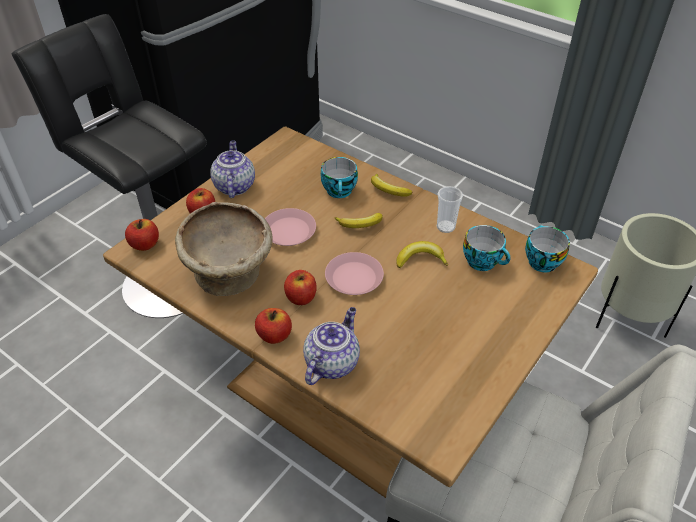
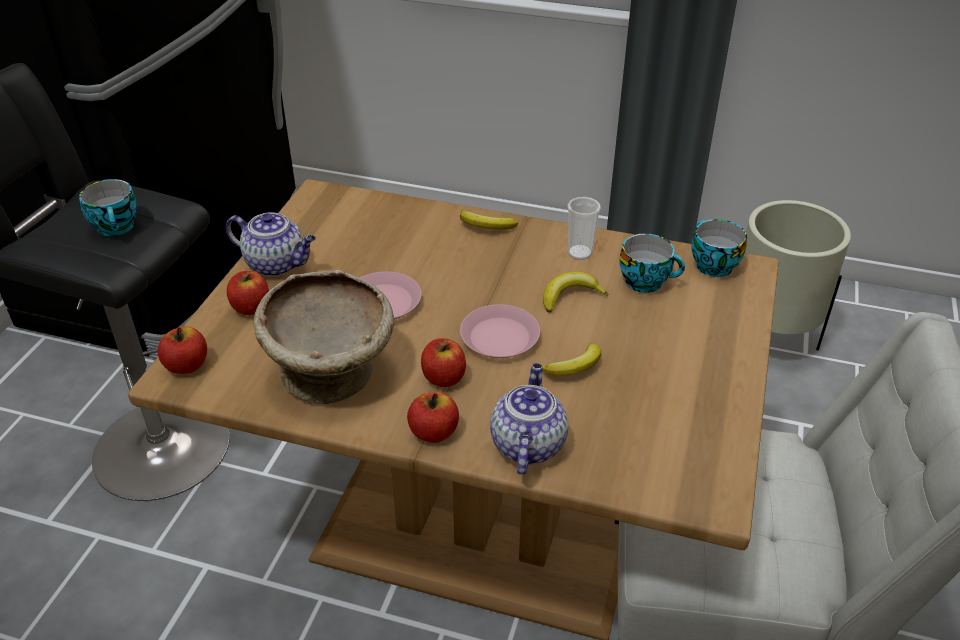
camera: 20 degrees left, 5 degrees down
(234, 186) = (277, 264): teapot -> teapot turned 135 degrees clockwise
(340, 191) = (425, 241): cup -> cup (117, 227)
(360, 225) = (472, 274): banana -> banana (572, 367)

